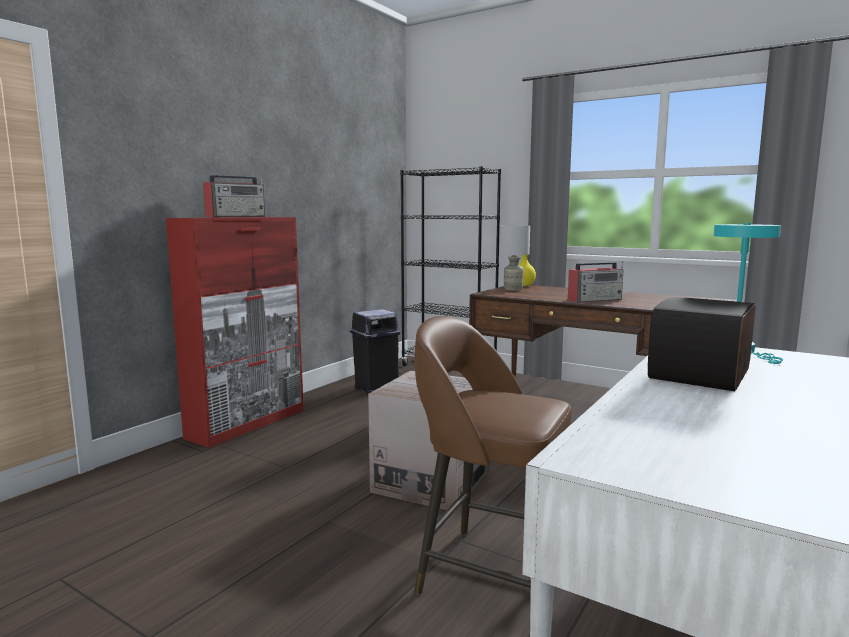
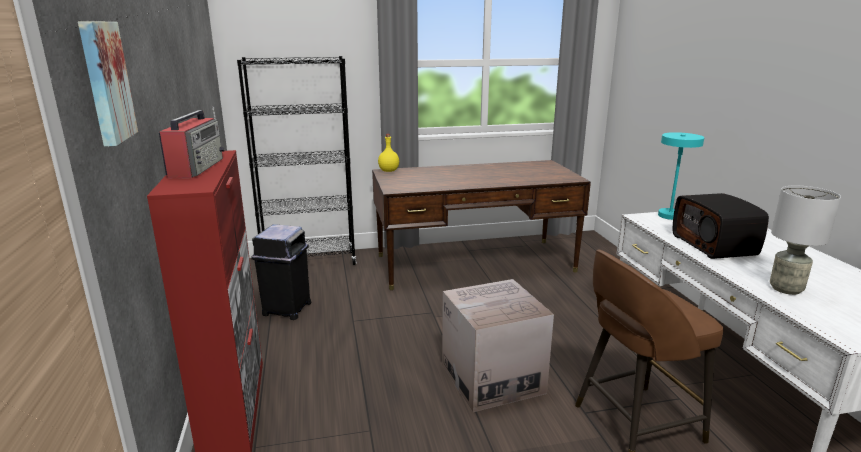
camera: 45 degrees left, 10 degrees up
(140, 136) = (104, 82): none -> picture
(513, 289) = (397, 179): grey table lamp -> grey table lamp (786, 288)
(595, 300) = (485, 180): radio -> none

